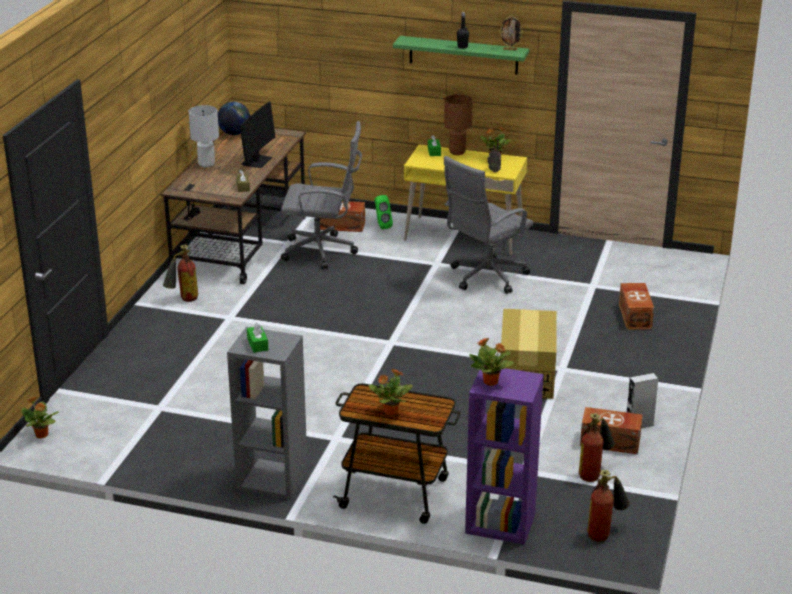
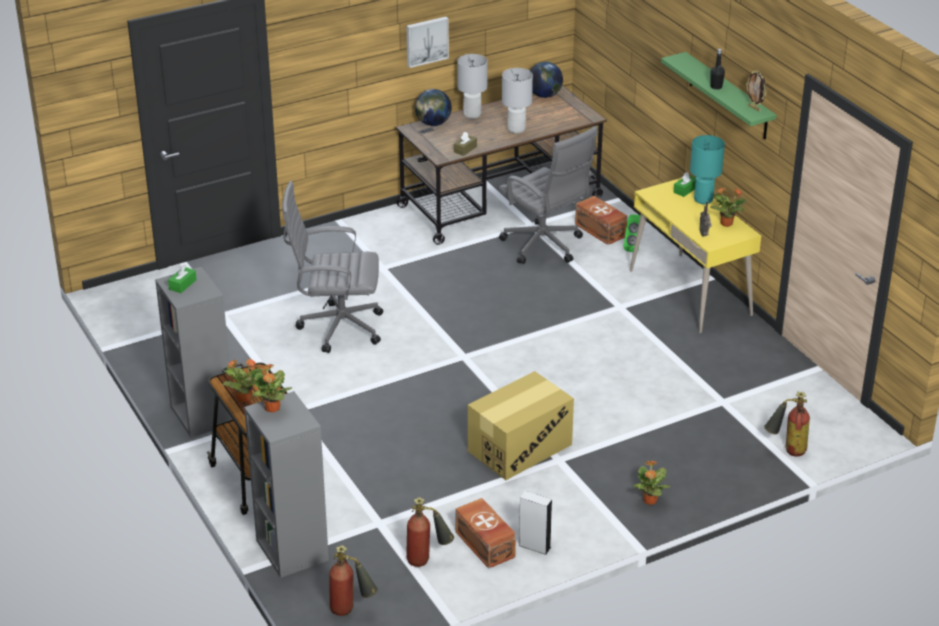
camera: 45 degrees right, 5 degrees up
(42, 435) = (123, 291): potted plant -> potted plant (649, 501)
(165, 103) = (426, 41): none -> picture
(183, 300) = (373, 235): fire extinguisher -> fire extinguisher (786, 450)
(187, 181) = (433, 124): none -> globe
(257, 161) = (516, 130): monitor -> grey table lamp
(457, 153) = (703, 201): brown table lamp -> turquoise table lamp
(485, 277) = (639, 342): grey office chair -> grey office chair (337, 328)
(499, 523) = (291, 550): purple bookcase -> grey bookcase
(635, 316) = (709, 452): brown storage box -> none

